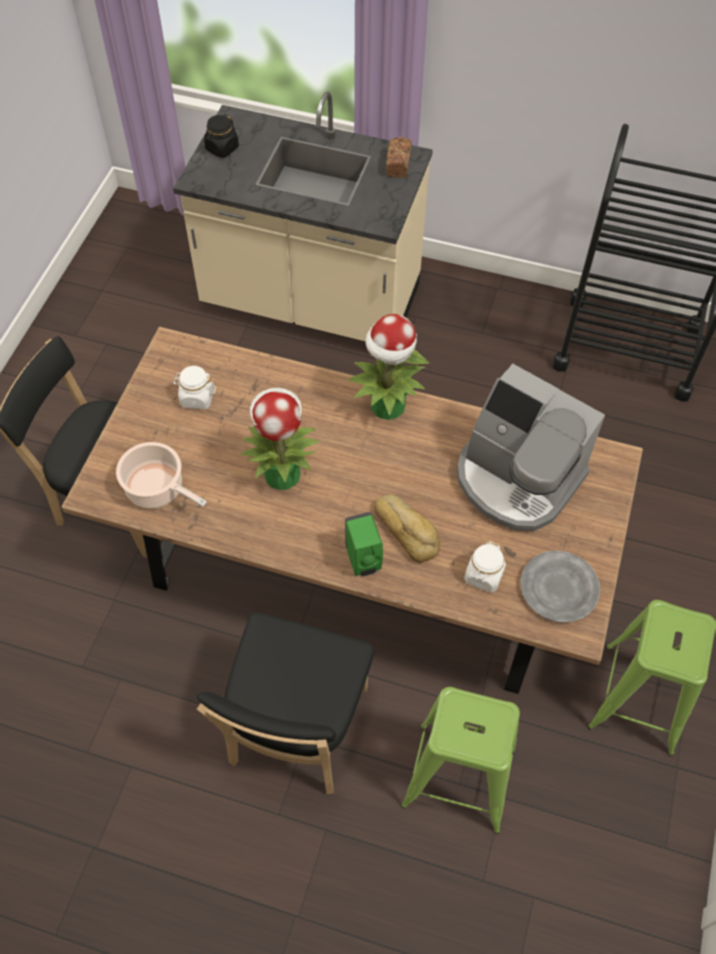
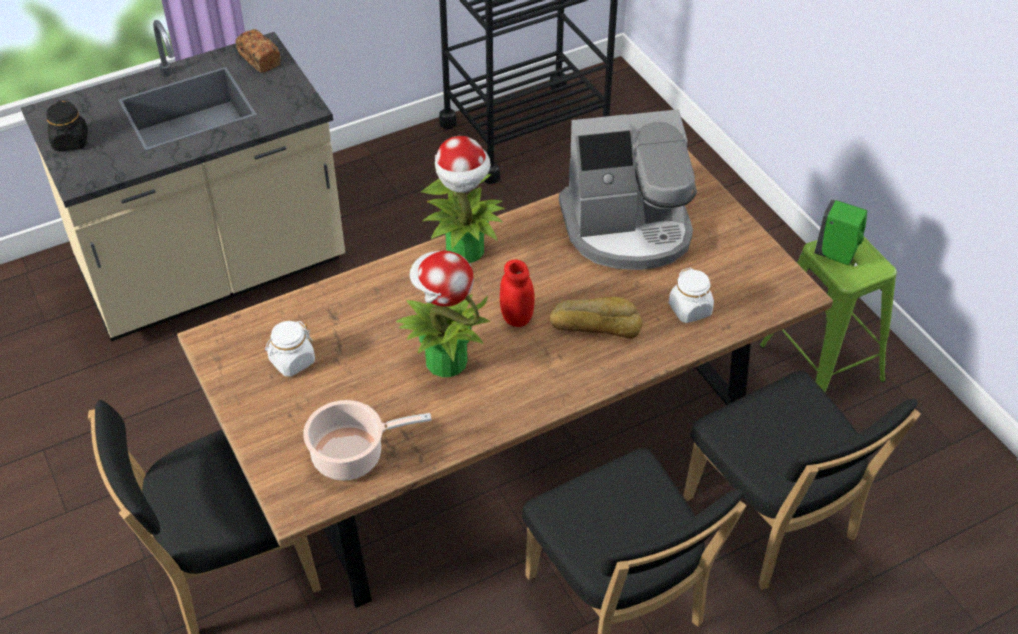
camera: 45 degrees left, 10 degrees down
(361, 481) = (516, 317): none -> red jar
(363, 561) = (593, 370): green soap dispenser -> green soap dispenser (837, 255)
(460, 778) = (774, 524): green stool -> black chair
(559, 589) = (750, 277): grey plate -> none

